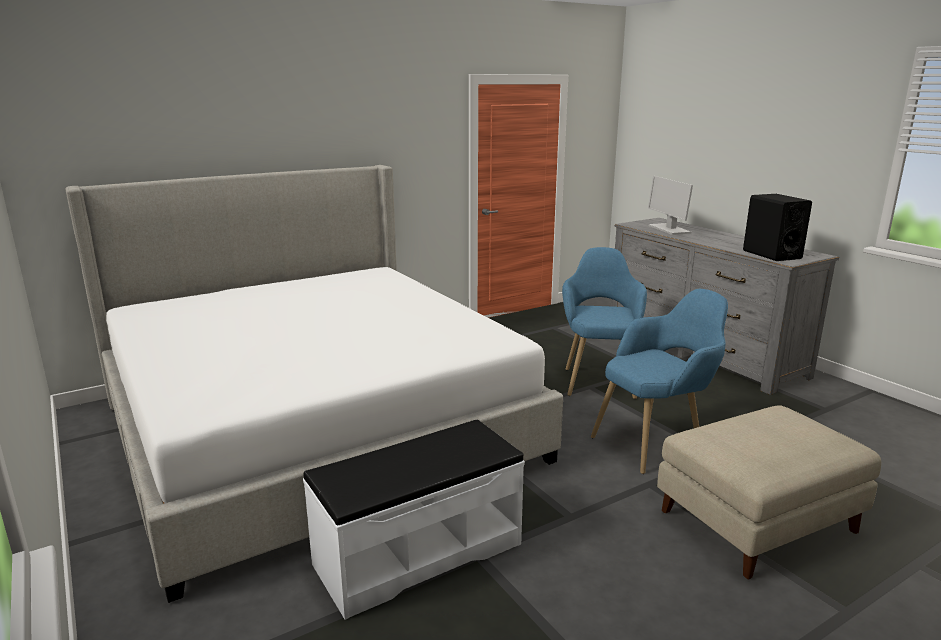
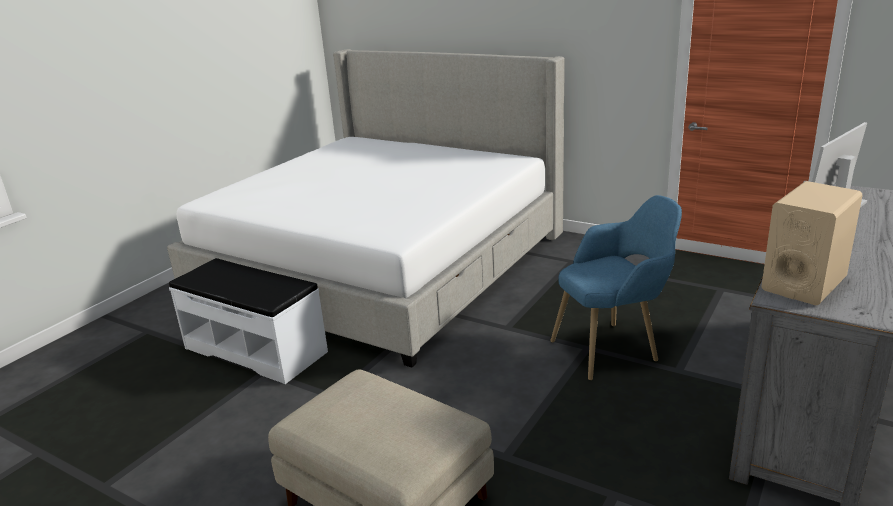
camera: 65 degrees right, 5 degrees up
(656, 442) = (500, 413): blue armchair -> none
(771, 254) = (803, 283): black speaker -> beige speaker

